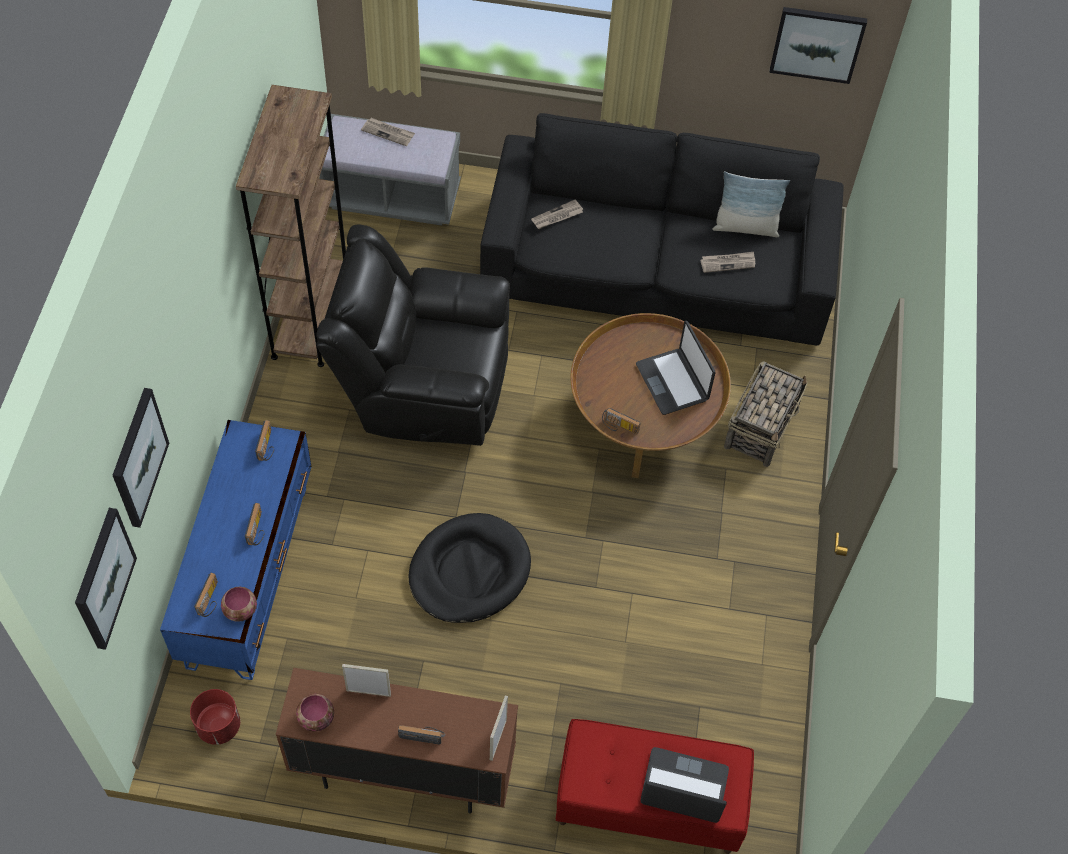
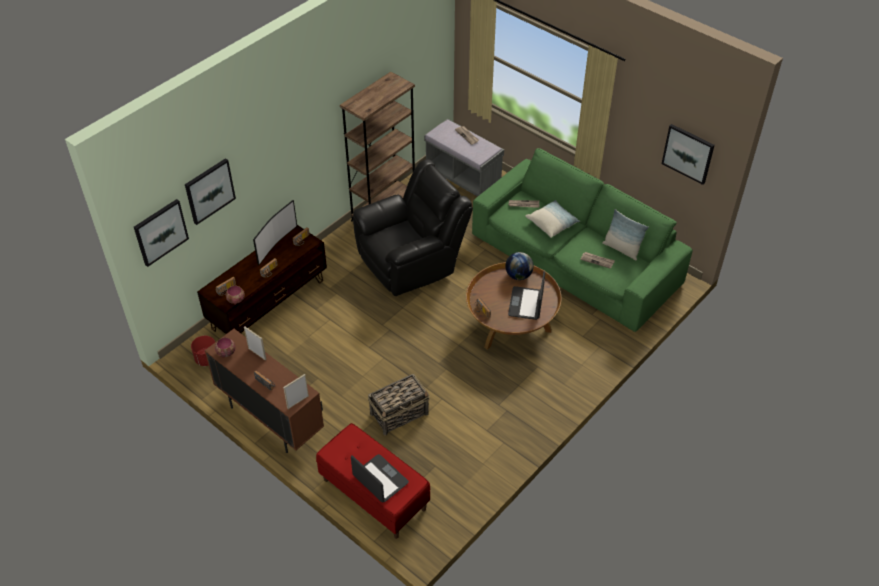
camera: 35 degrees right, 10 degrees down
(228, 474) = (275, 244): none -> television
(249, 574) = (269, 304): blue tv stand -> brown tv stand
(422, 386) = (412, 262): black armchair -> black armchair turned 105 degrees clockwise
(469, 571) = (370, 351): black dog bed -> none
(621, 230) = (552, 224): none -> pillow
(628, 340) = (518, 275): none -> globe
(656, 269) = (574, 260): black sofa -> green sofa
(761, 427) = (572, 356): basket -> basket (400, 413)

